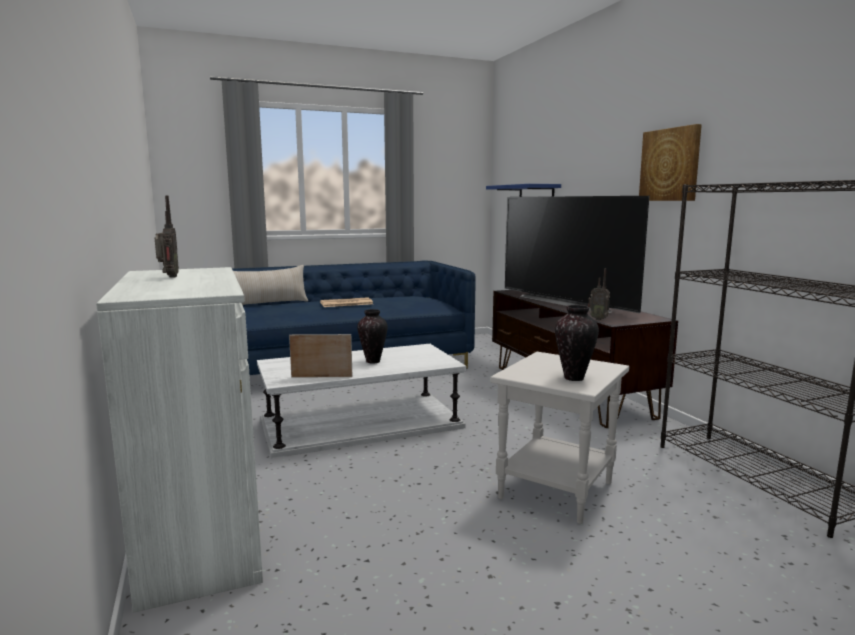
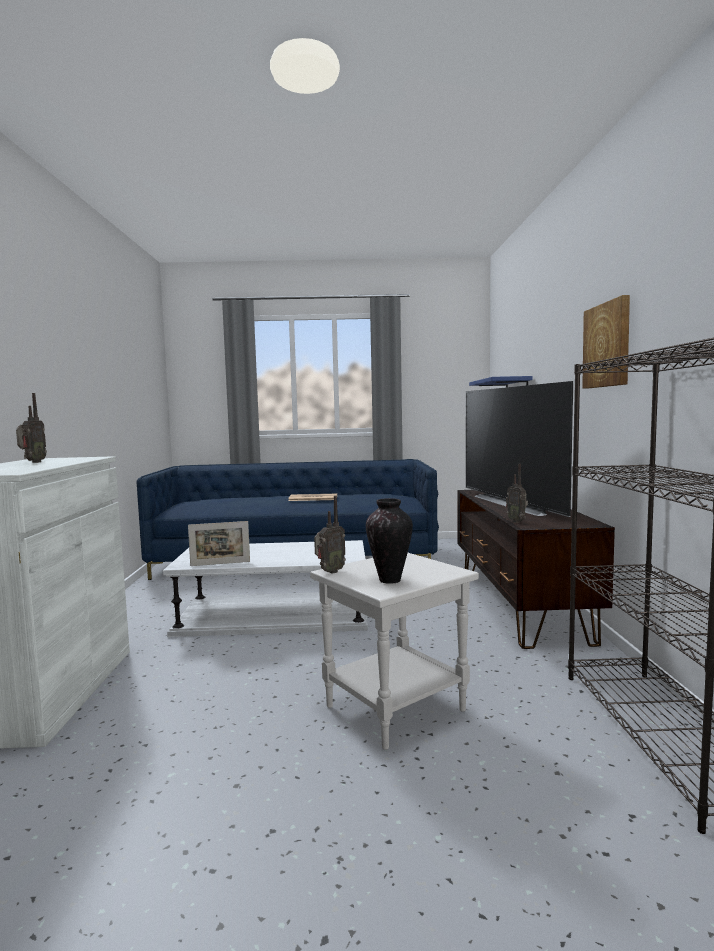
camera: 20 degrees right, 5 degrees down
(267, 304) = (247, 496): beige pillow -> none
(321, 377) = (220, 563): picture frame -> picture frame turned 150 degrees clockwise
(373, 361) = (284, 553): vase -> none
(510, 375) = (329, 572): none -> radio

